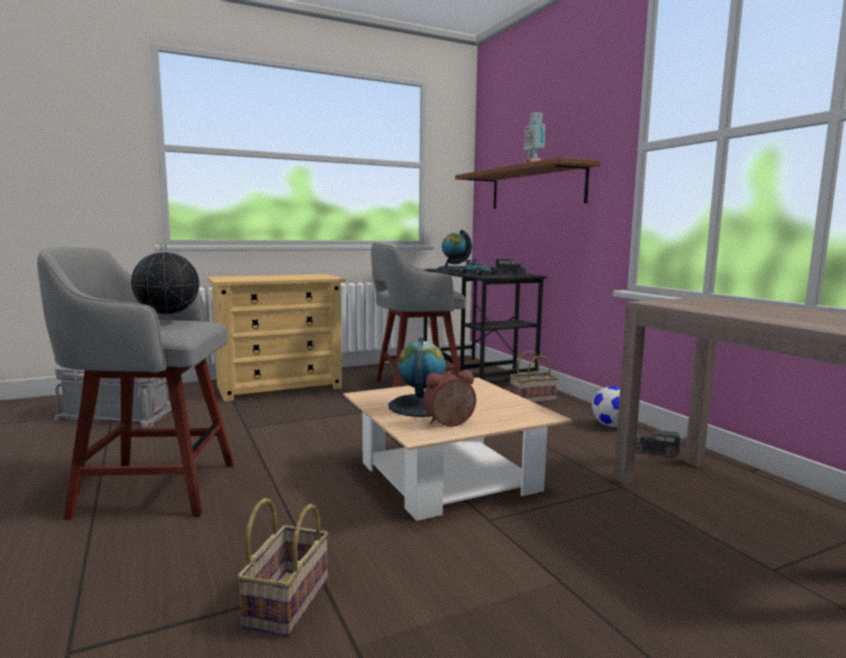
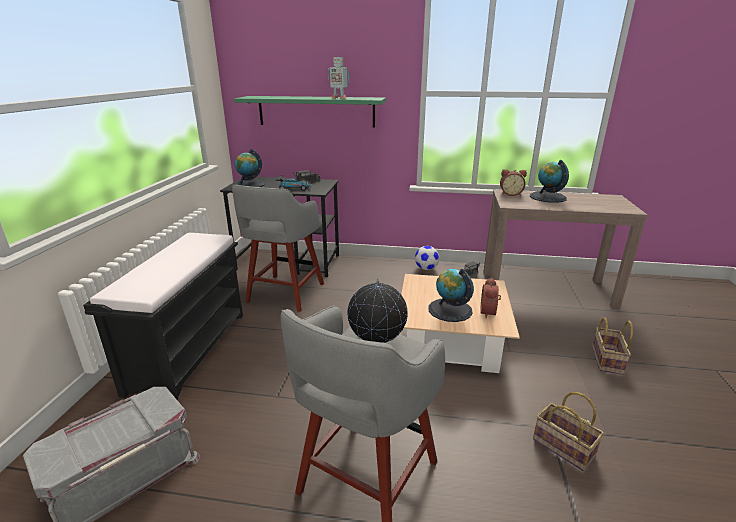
camera: 55 degrees left, 15 degrees up
(280, 387) = (189, 349): beige dresser -> black bench
(533, 399) = (362, 268): basket -> basket (605, 359)
(536, 188) = (316, 111): brown shelf -> green shelf
(713, 300) = (510, 194): none -> alarm clock
(771, 309) = (547, 197): none -> globe

